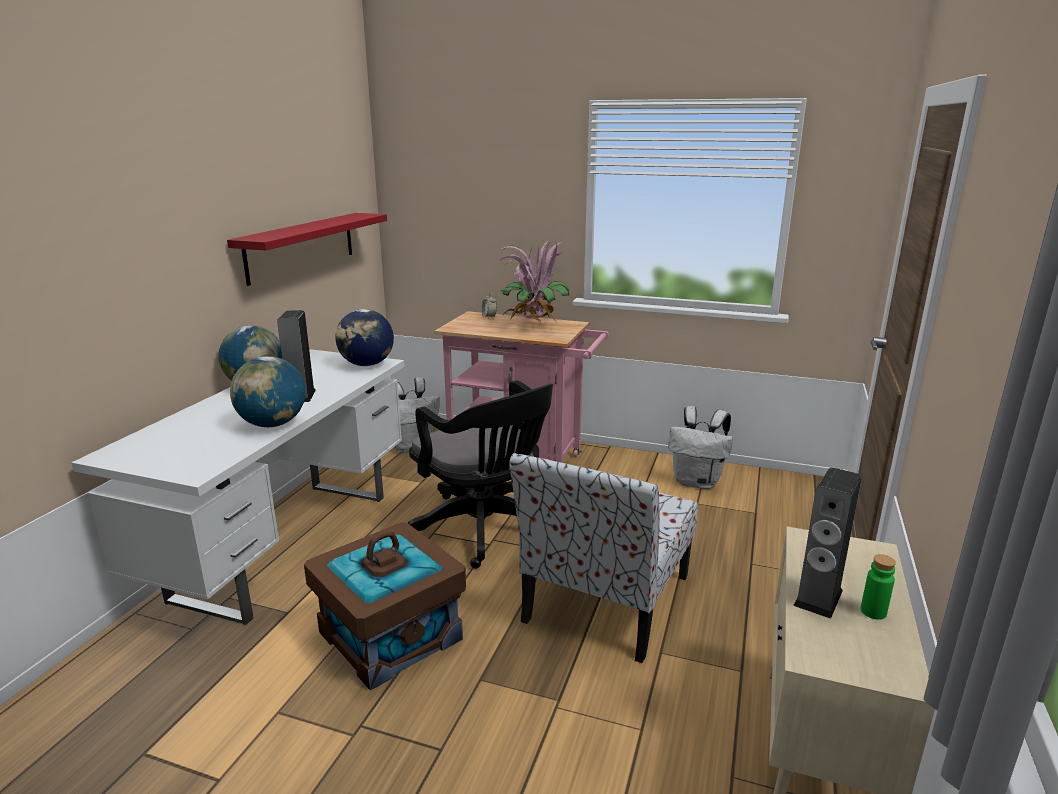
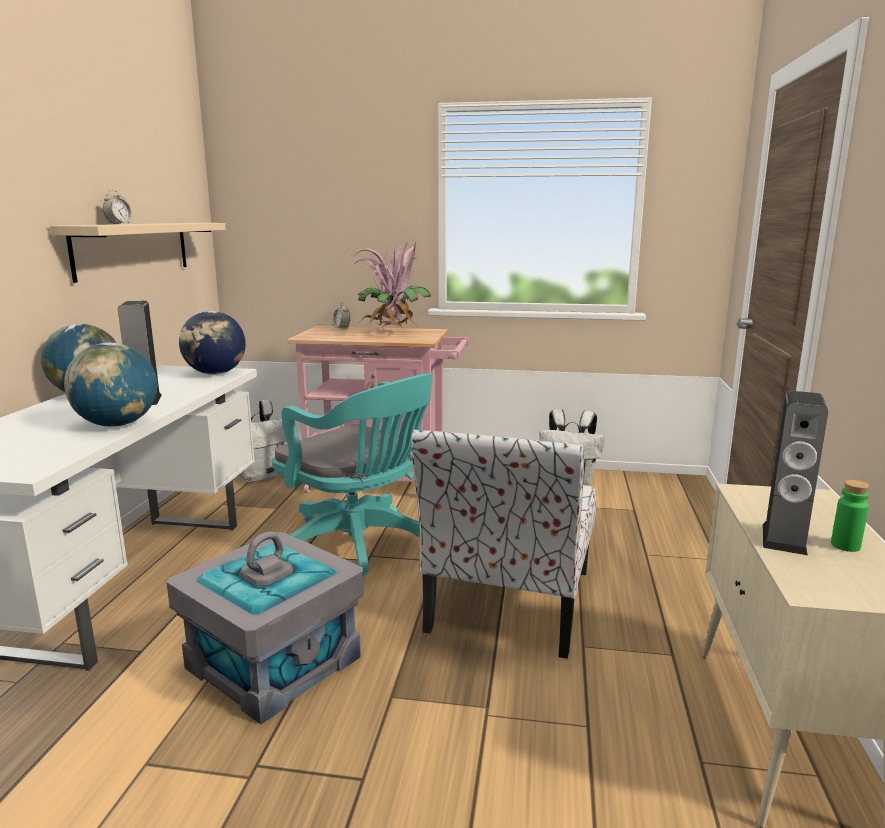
camera: 10 degrees left, 5 degrees down
(287, 229) = (119, 224): none -> alarm clock
(301, 246) = (133, 249): red shelf -> beige shelf
(390, 635) = (273, 662): brown storage box -> grey storage box
(486, 530) = (360, 547): black office chair -> turquoise office chair

